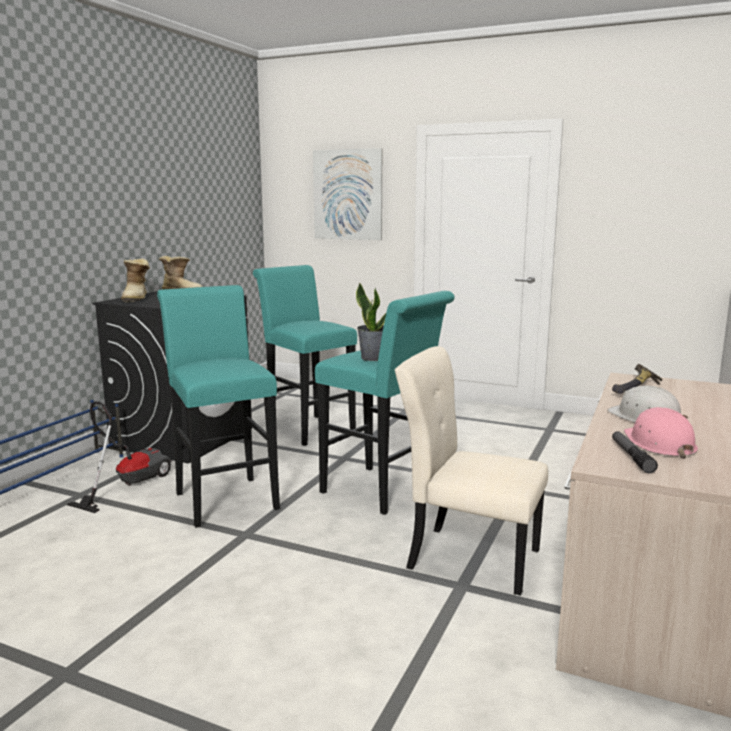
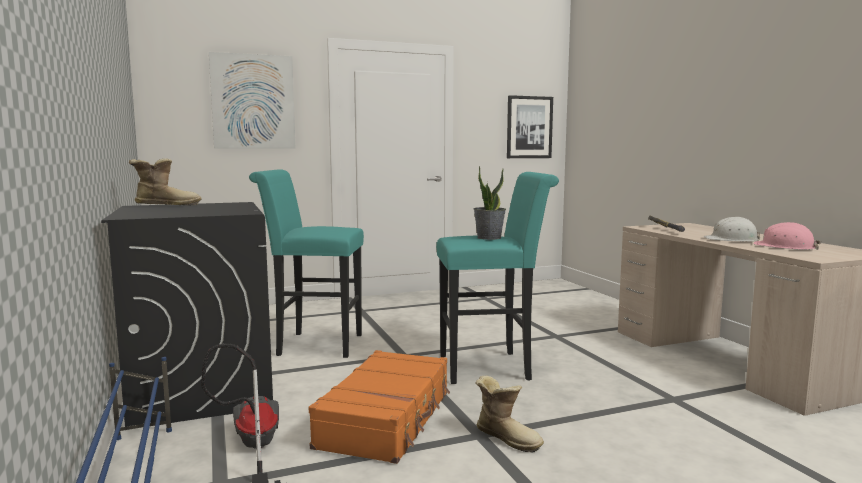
camera: 45 degrees left, 5 degrees down
(137, 298) = (143, 212): boot -> boot (507, 437)
(224, 498) = (387, 419): turquoise stool -> orange suitcase
(468, 557) = (635, 383): beige chair -> none
(631, 457) = (805, 253): flashlight -> none
(671, 219) = (529, 127): none -> picture

